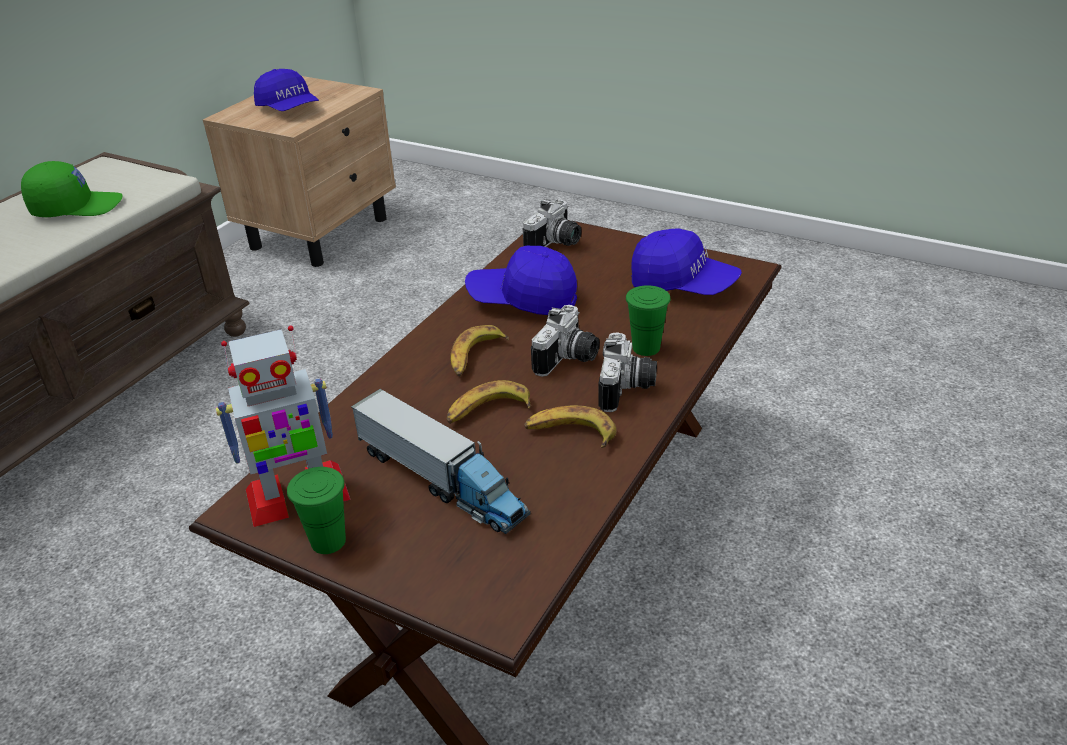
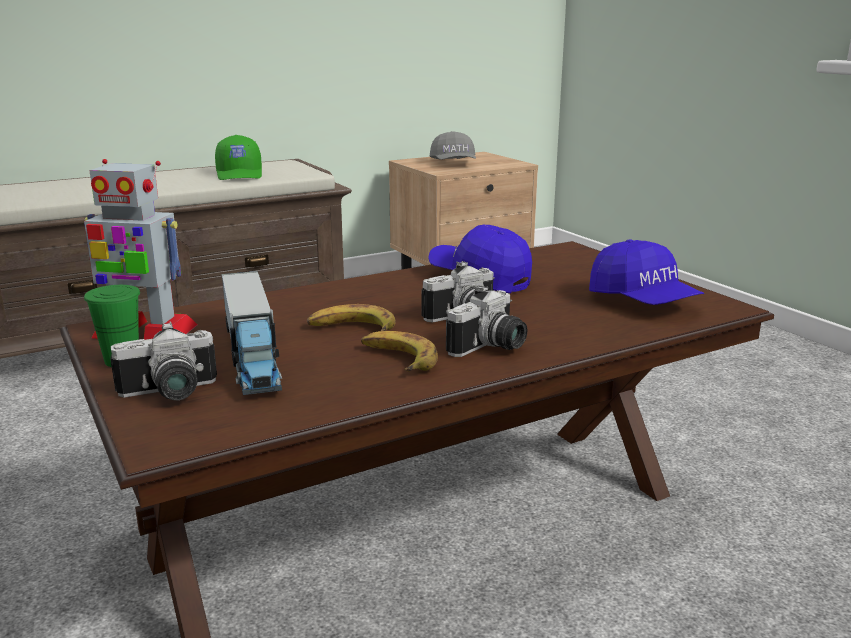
camera: 30 degrees right, 15 degrees down
(76, 207) = (240, 175): green cap -> green cap turned 60 degrees clockwise
(289, 109) = (454, 163): blue cap -> grey cap
(475, 357) = (390, 298): banana -> none
(556, 244) = (557, 257): camera -> camera (169, 394)
(646, 348) = (547, 329): green cup -> none

